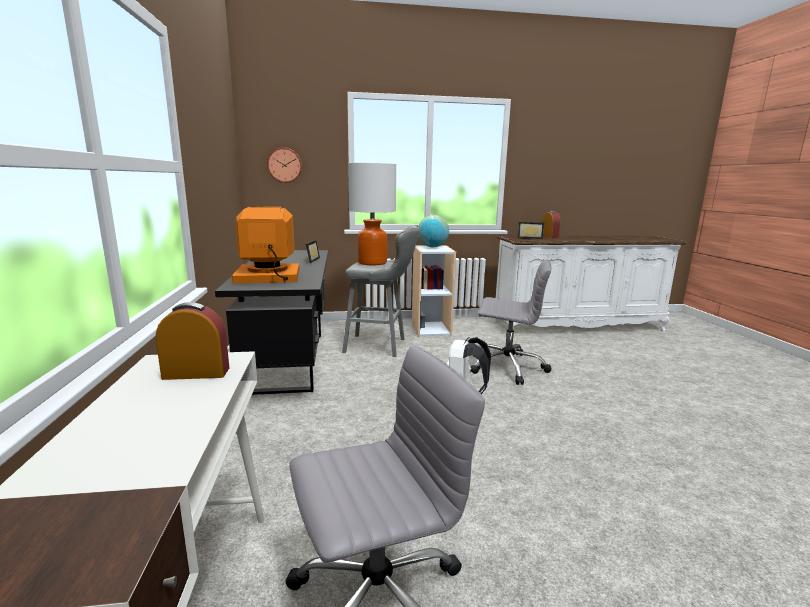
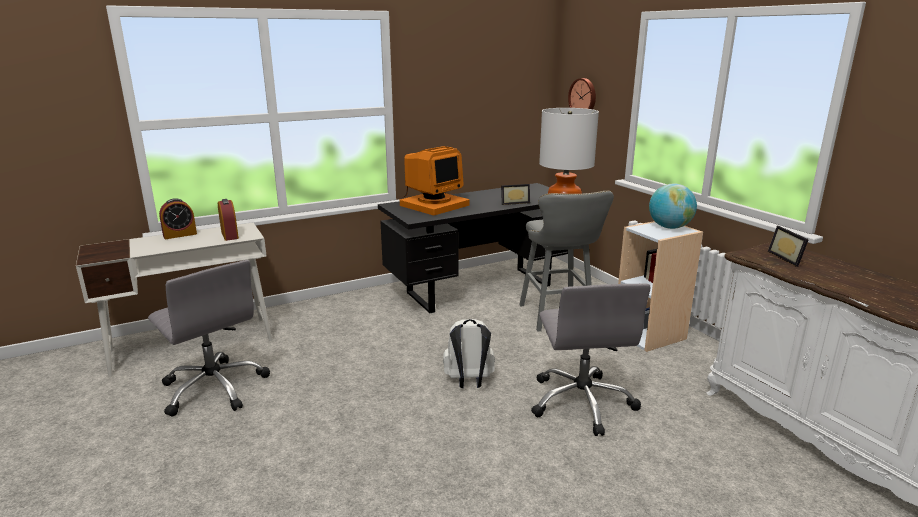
camera: 70 degrees right, 5 degrees up
(267, 276) = (433, 205): monitor -> monitor turned 75 degrees clockwise
(549, 236) = (847, 270): alarm clock -> alarm clock (180, 235)

